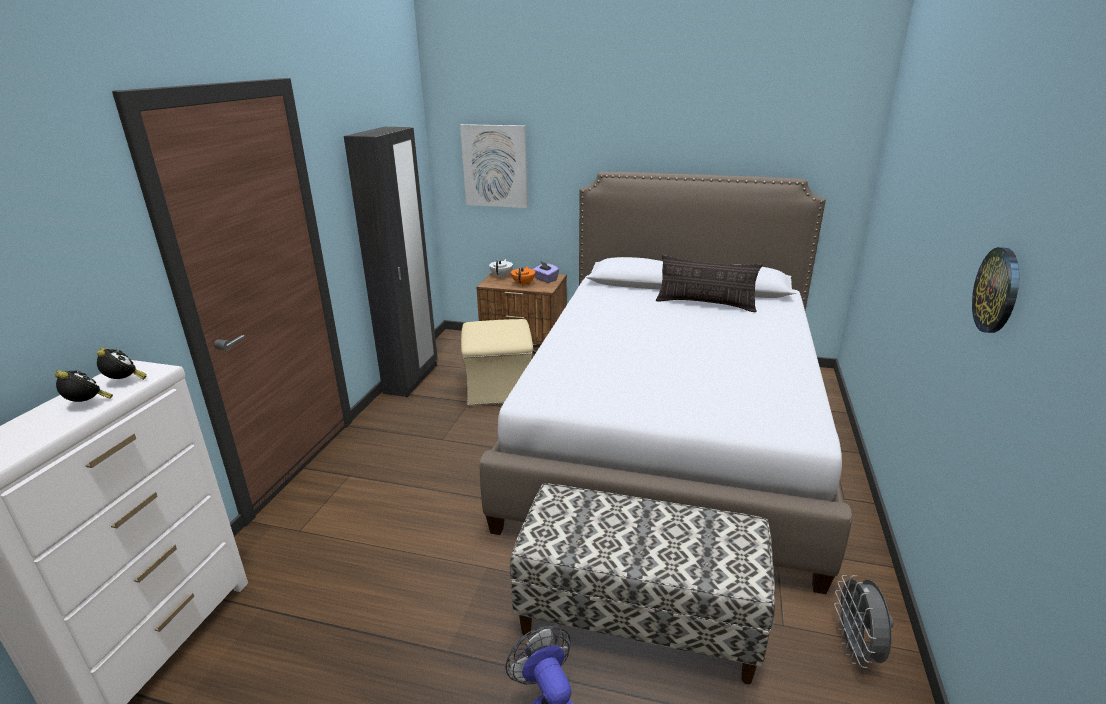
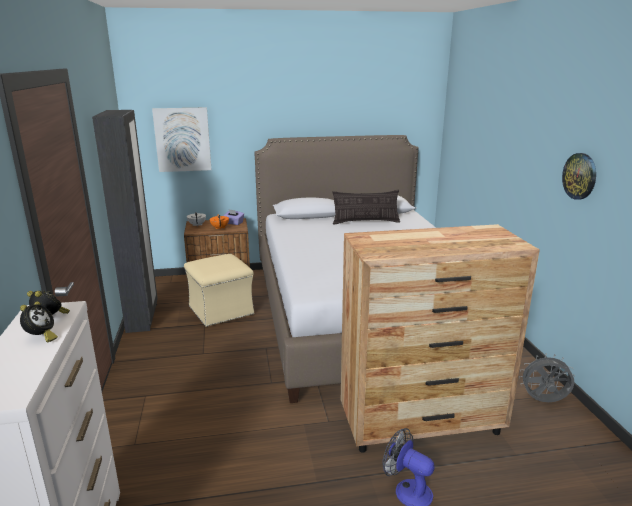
camera: 25 degrees left, 5 degrees down
(88, 404) = (41, 338): alarm clock -> alarm clock turned 90 degrees clockwise
(638, 617) = (422, 422): bench -> brown dresser
(856, 650) = (543, 401): grey fan -> grey fan turned 120 degrees clockwise

